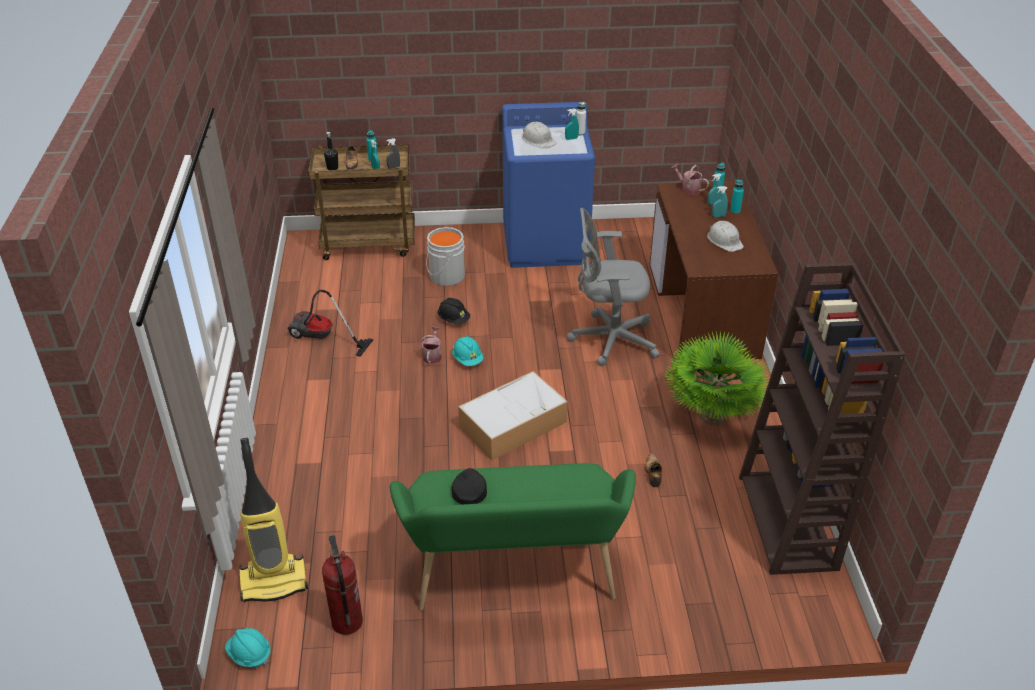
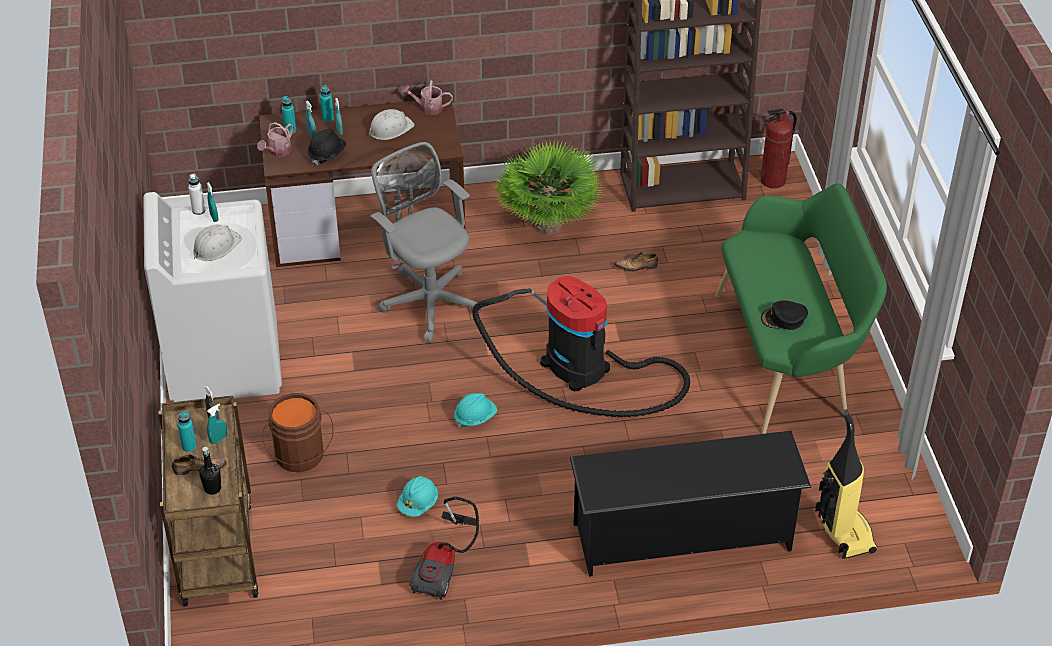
camera: 95 degrees left, 5 degrees up
(249, 654) = (932, 532): turquoise hard hat -> turquoise hard hat (418, 504)
(305, 468) = (683, 537): none -> black shoe rack
(347, 622) = (875, 467): fire extinguisher -> fire extinguisher (773, 180)
(432, 355) = (470, 450): watering can -> watering can (428, 108)
(445, 276) = (300, 456): grey bucket -> brown bucket
(453, 319) = (396, 438): black hard hat -> black hard hat (327, 155)
(514, 423) = (582, 370): storage box -> vacuum cleaner
(546, 244) = (224, 361): blue washing machine -> white washing machine
(609, 339) = (428, 299): grey office chair -> grey office chair turned 150 degrees clockwise

